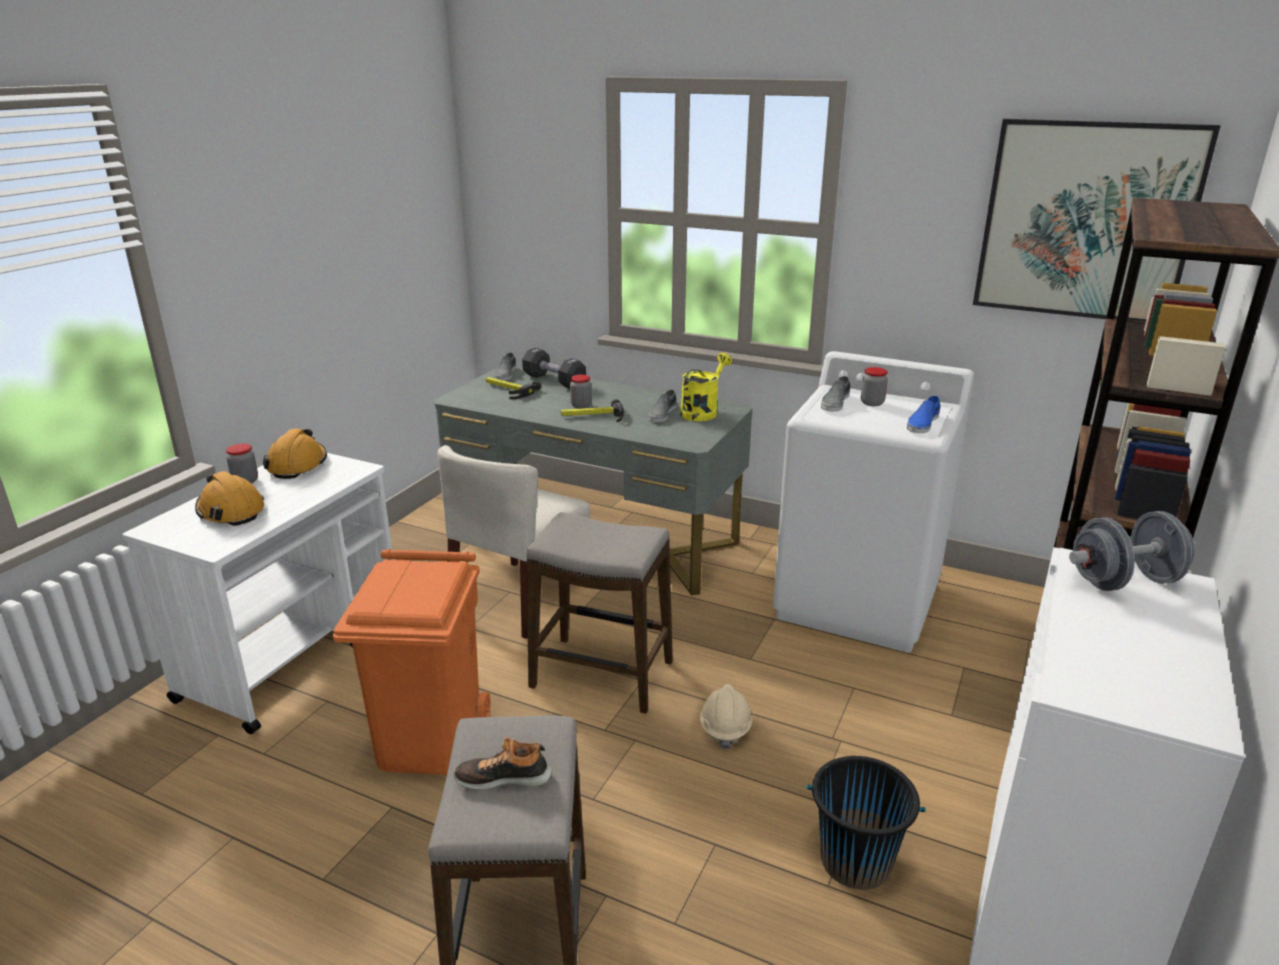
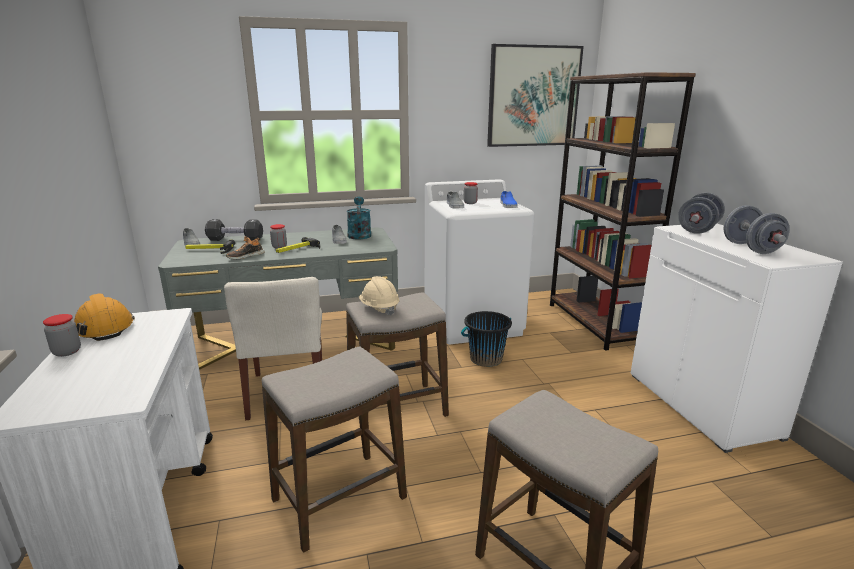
camera: 40 degrees left, 5 degrees down
(230, 510) = (90, 373): orange hard hat -> none
(431, 740) = (339, 499): orange trash can -> stool
(503, 777) = (570, 435): shoe -> shoe (245, 256)
(702, 411) = (359, 234): yellow watering can -> turquoise watering can
(725, 728) = (494, 403): beige hard hat -> beige hard hat (379, 308)
(855, 861) = (623, 428): black bucket -> black bucket (486, 359)
(1117, 654) = (750, 248): none -> grey dumbbell

